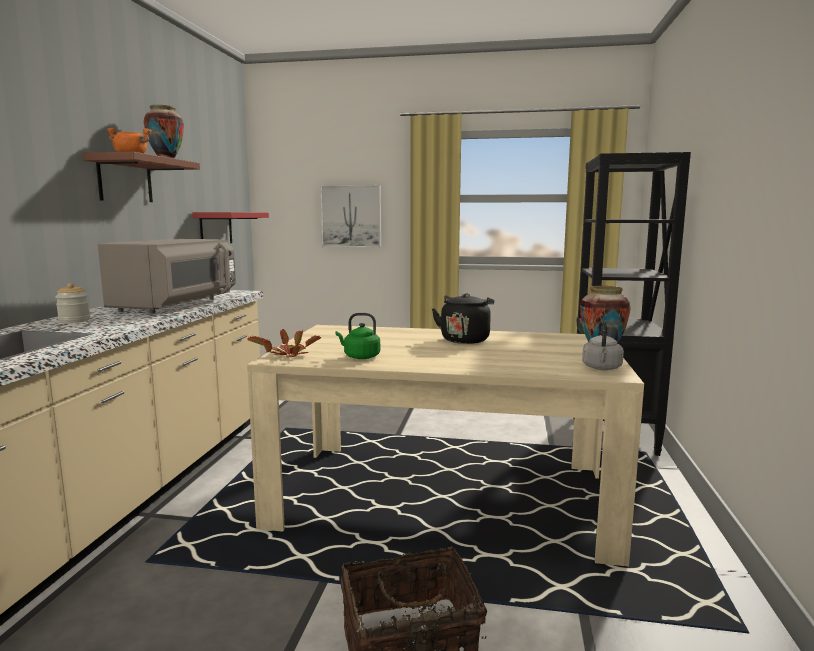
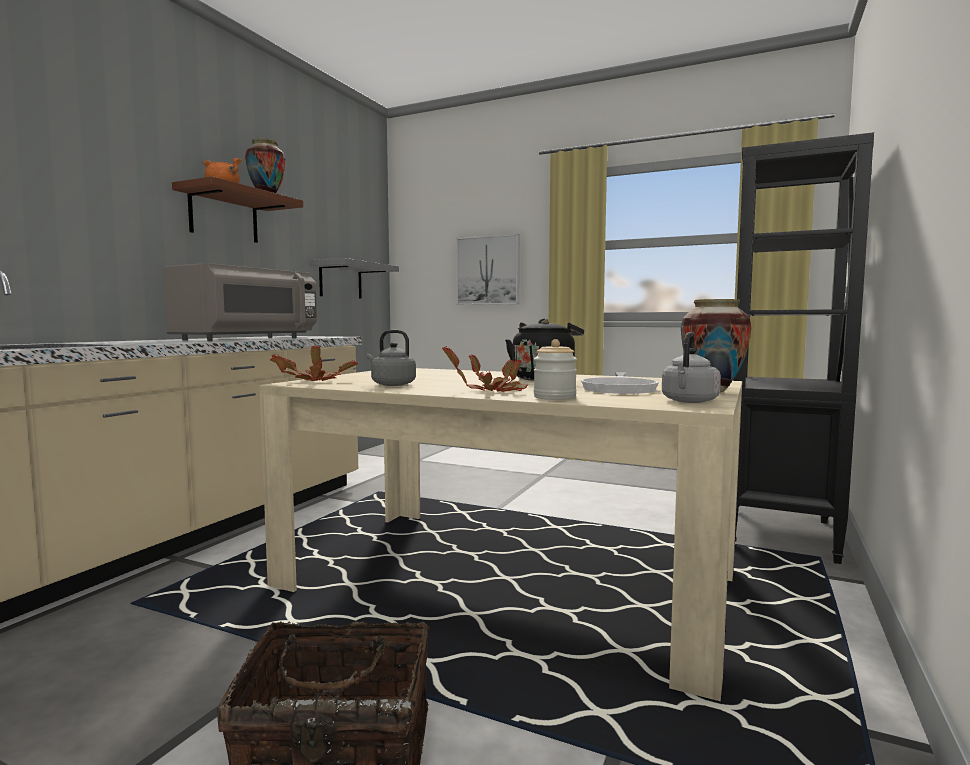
camera: 15 degrees right, 5 degrees down
(74, 320) = (125, 341): jar -> jar (554, 397)
(216, 228) = (340, 280): red shelf -> grey shelf
(360, 357) = (391, 384): green kettle -> grey kettle
(452, 362) = (492, 391): none -> potted plant
(535, 350) = (619, 387): none -> white frying pan

